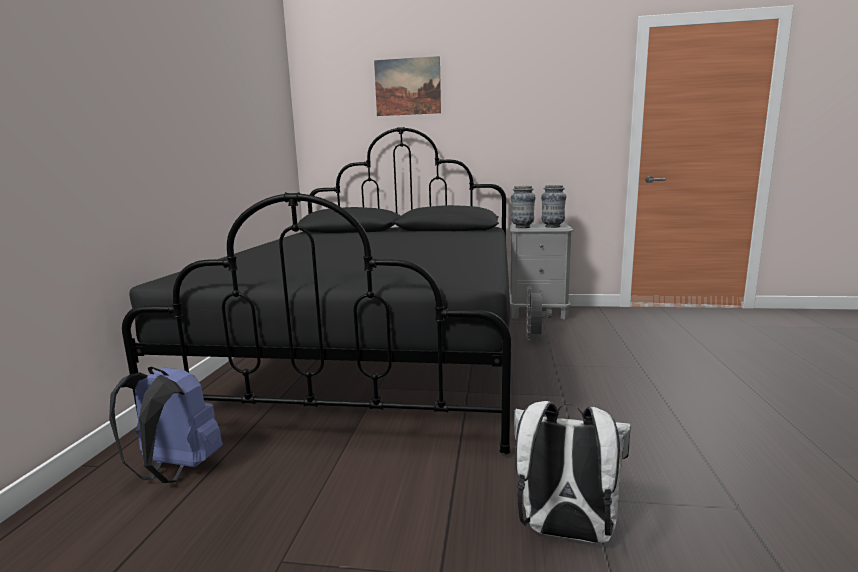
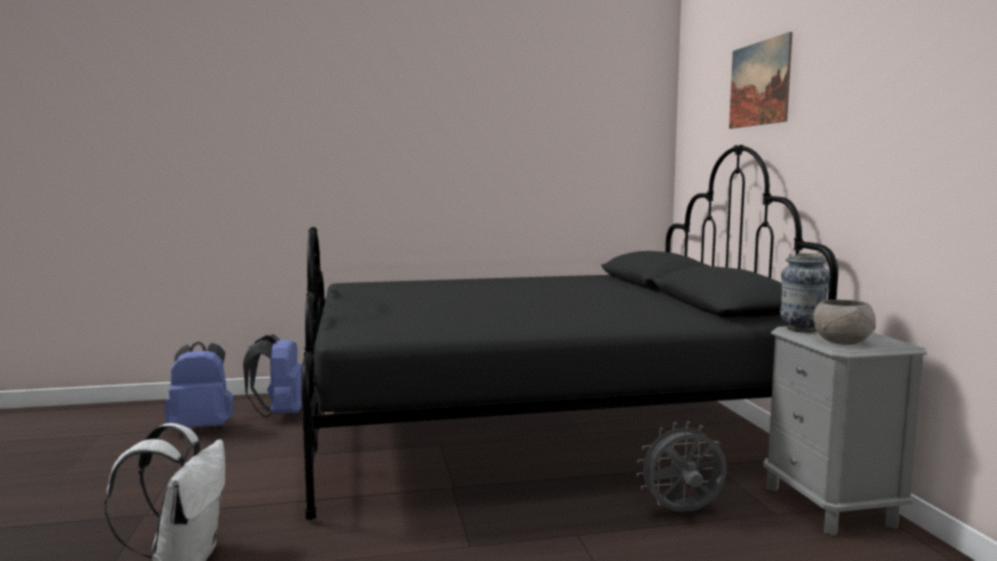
camera: 70 degrees right, 5 degrees down
(137, 545) = (202, 427): none -> blue backpack
(552, 226) = (842, 342): vase -> grey bowl

